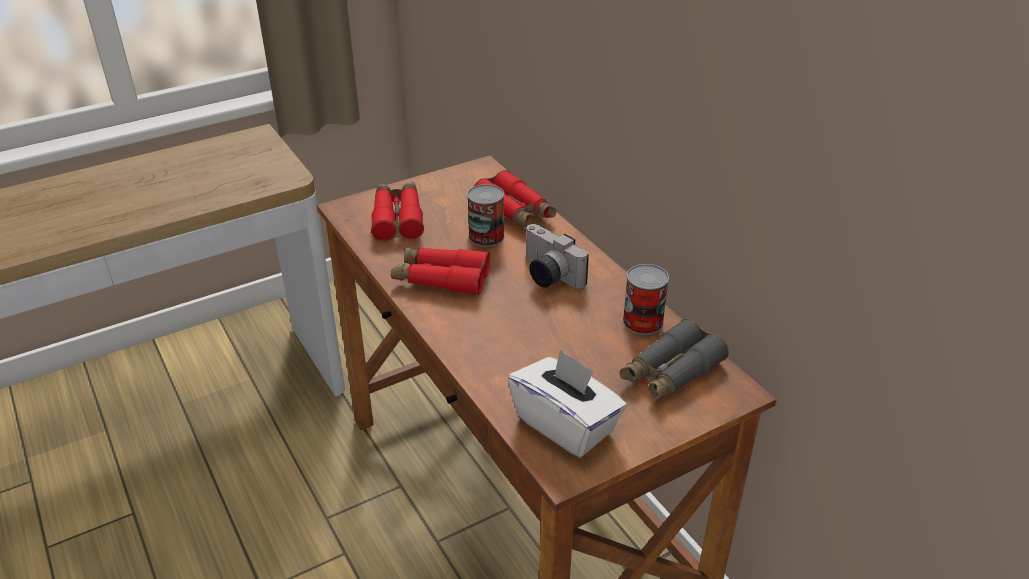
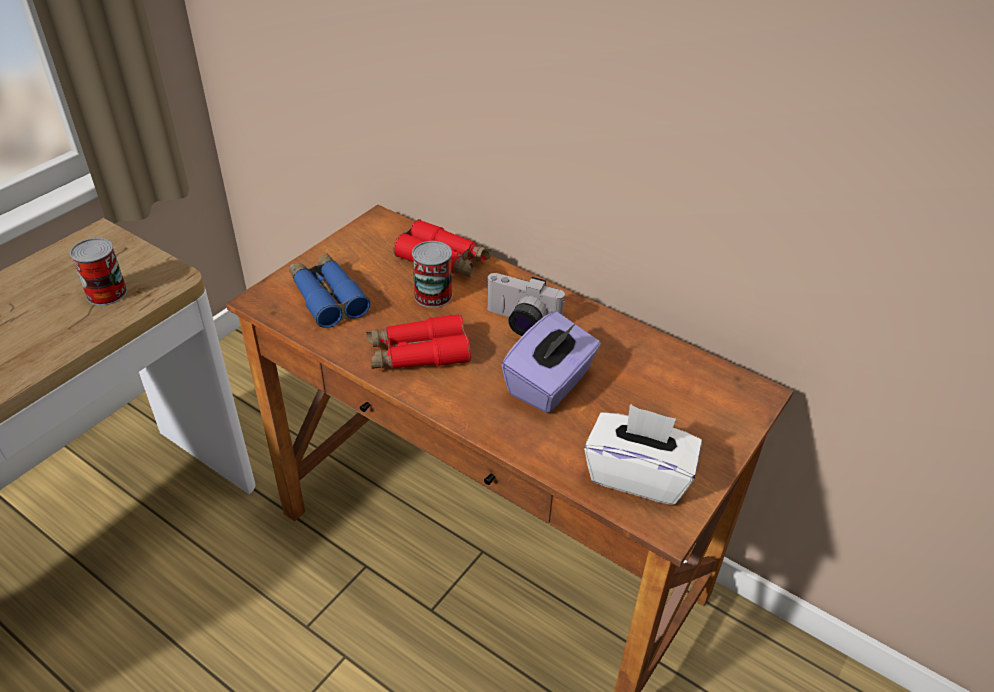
camera: 25 degrees left, 5 degrees up
(397, 218) = (327, 297): red binoculars -> blue binoculars
(538, 331) = (550, 384): none -> purple tissue box
(643, 321) = (636, 346): can -> can (106, 293)
(671, 372) = (693, 391): grey binoculars -> none

